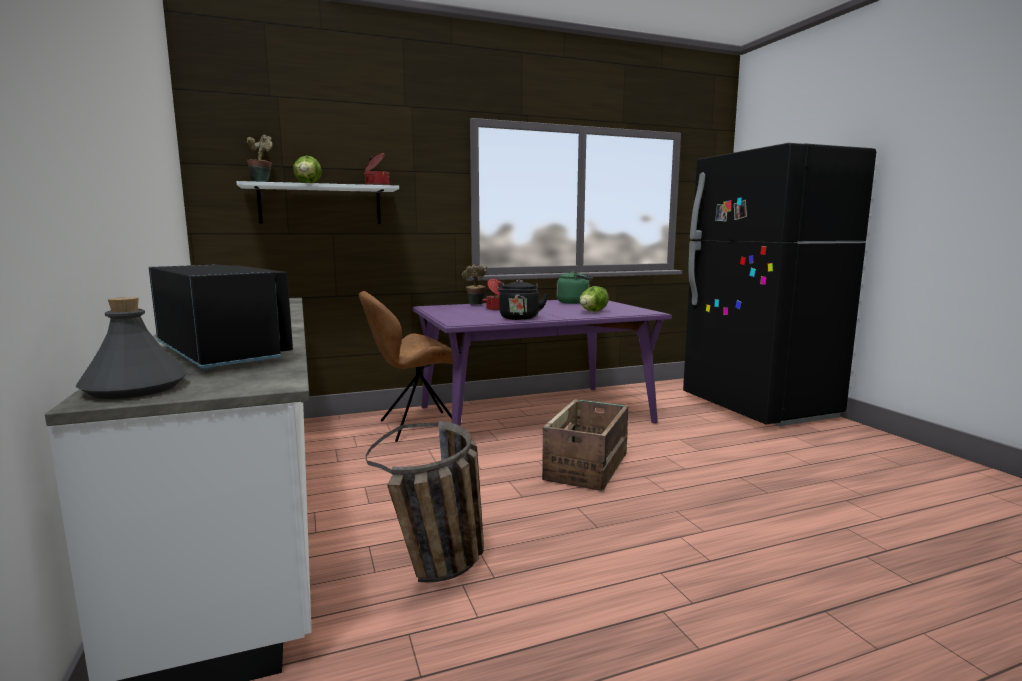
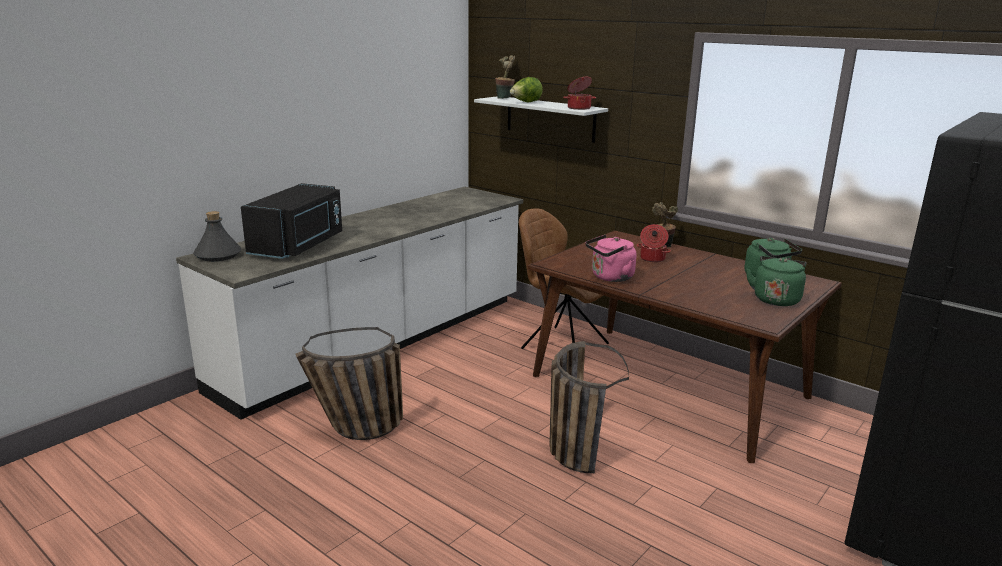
camera: 60 degrees right, 10 degrees up
(519, 318) = (610, 277): black kettle -> pink kettle
(534, 415) = (667, 386): purple dining table -> brown dining table
(587, 466) = (573, 446): crate -> basket
(592, 312) = (711, 297): lettuce -> none
(612, 306) = (776, 299): none -> green kettle

